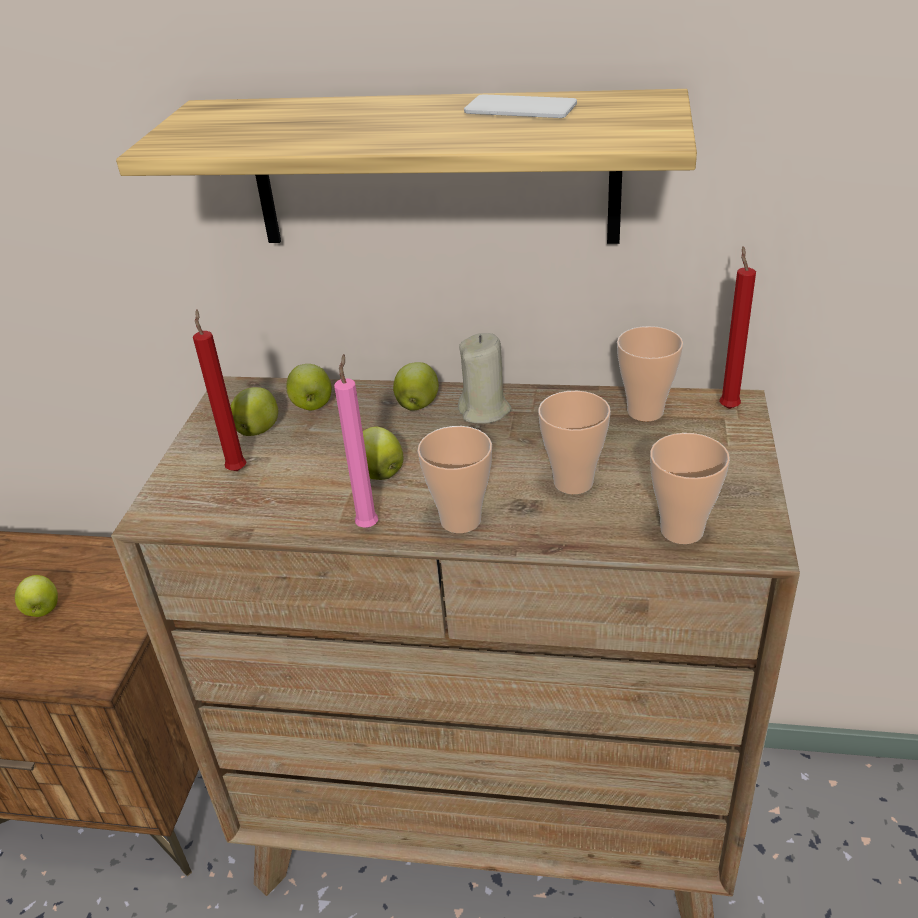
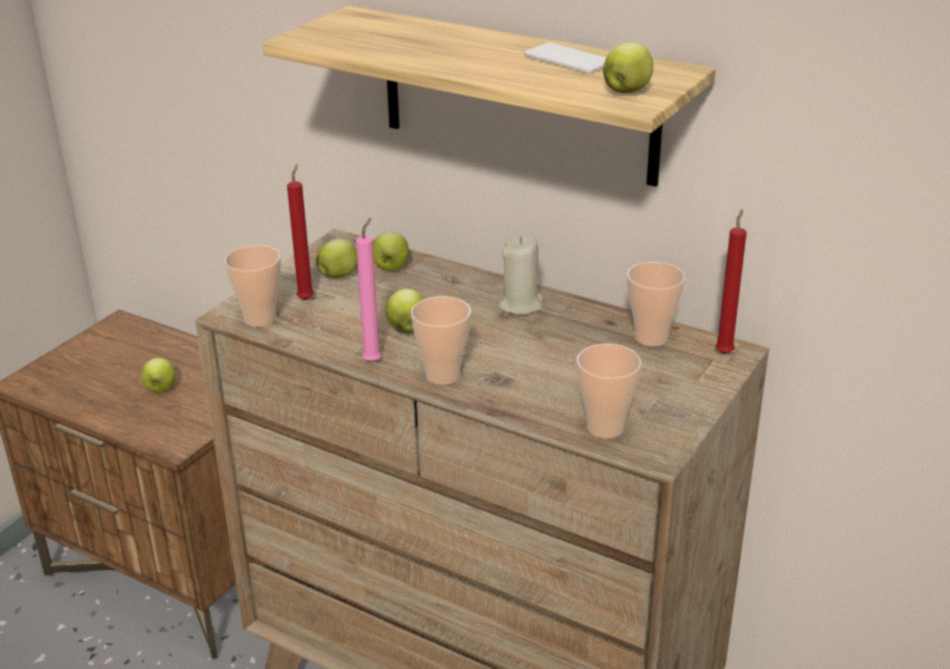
camera: 20 degrees right, 5 degrees down
(417, 405) = (471, 287): apple -> apple (627, 92)
(573, 482) = (548, 373): cup -> cup (260, 319)

